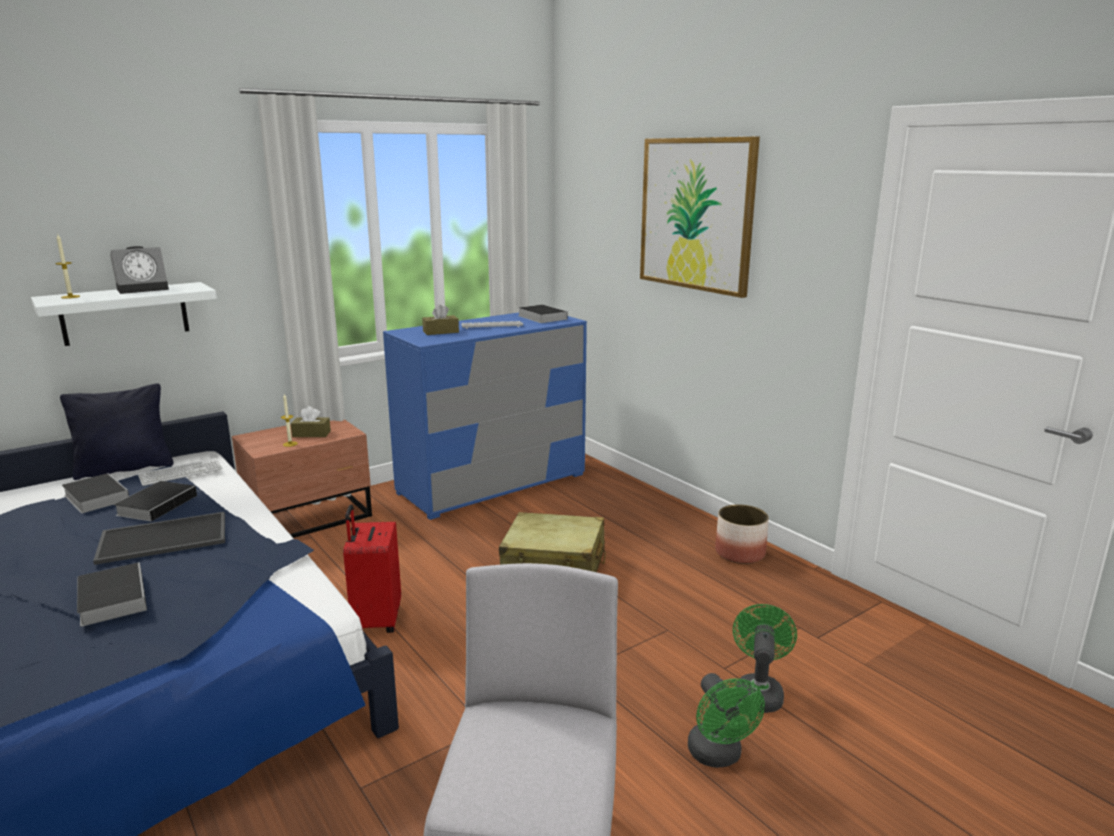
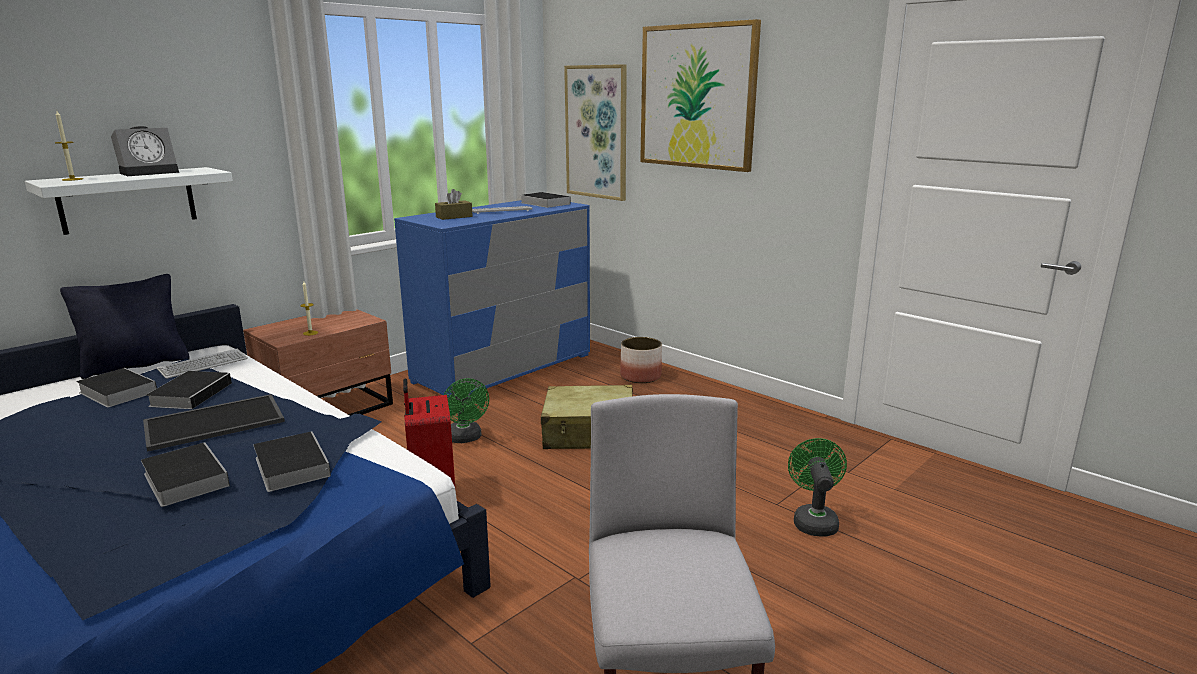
camera: 10 degrees left, 0 degrees up
(210, 592) = (291, 465): none -> book
(311, 434) = (329, 323): brown tissue box -> none
(601, 244) = (597, 132): none -> picture
(718, 756) = (798, 576): green fan -> green fan (466, 438)
(739, 553) = (755, 410): planter -> planter (640, 376)

